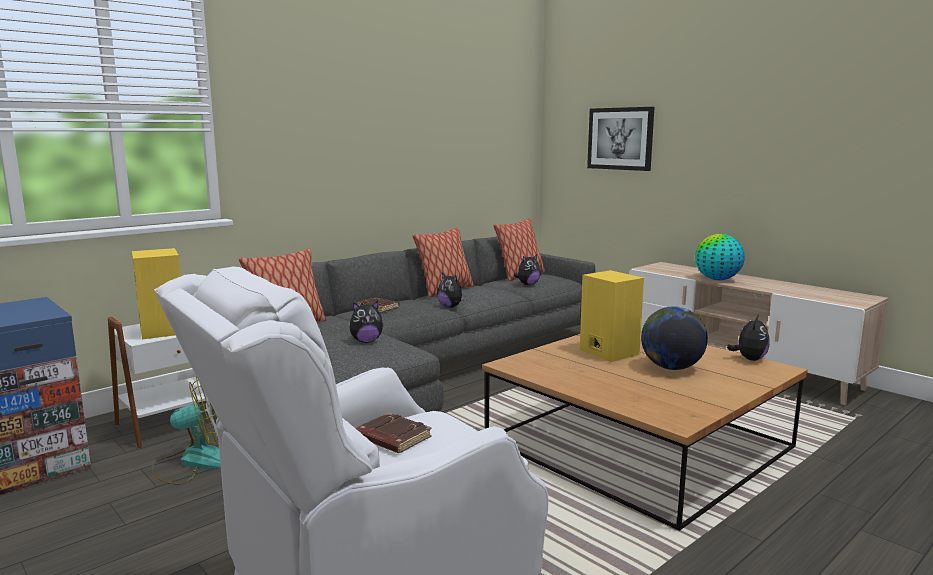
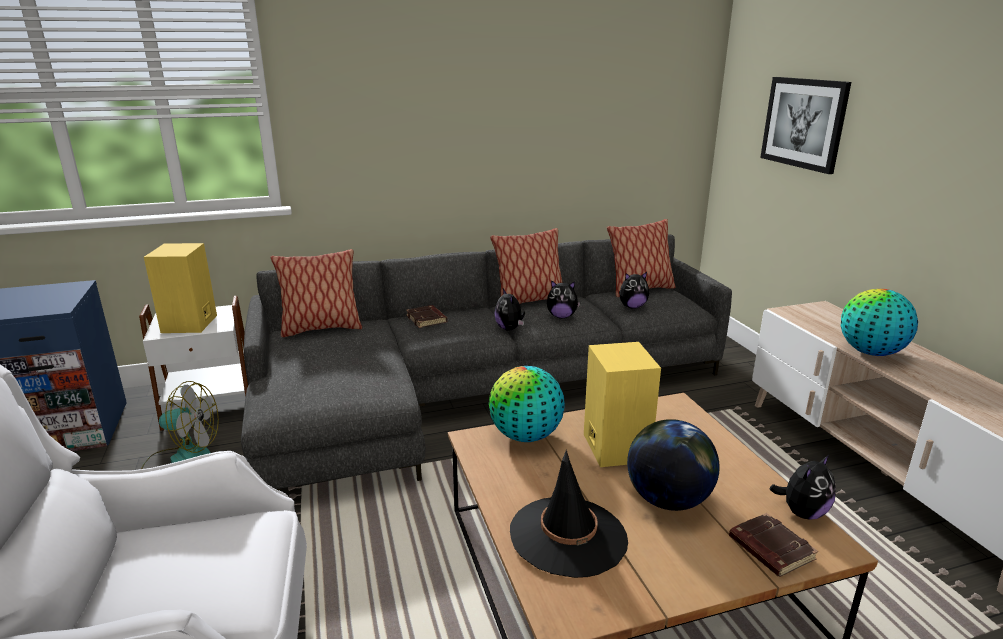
camera: 25 degrees right, 10 degrees up
(366, 341) = (360, 370): plush toy -> plush toy (561, 316)
(392, 438) = (173, 552): brown book -> brown book (769, 549)
(542, 357) = (525, 436): none -> globe
(634, 392) = (568, 536): none -> black hat

